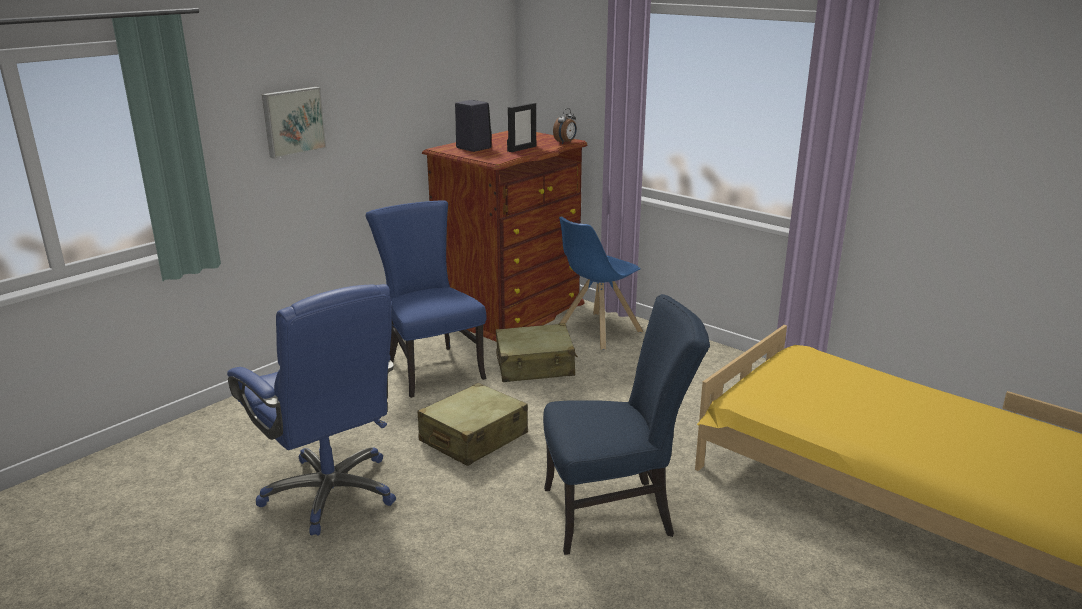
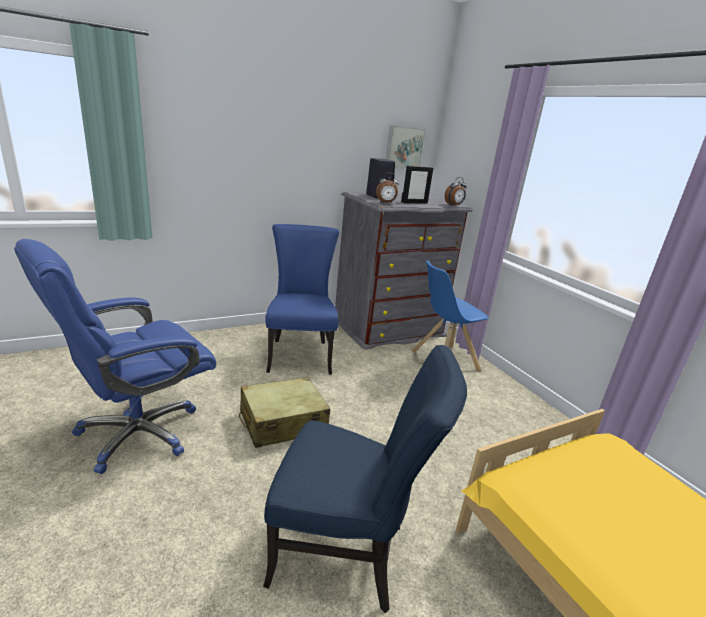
camera: 20 degrees right, 0 degrees up
(293, 121) = (232, 145): picture -> picture (404, 148)
(329, 490) = (141, 431): blue office chair -> blue office chair turned 60 degrees clockwise
(494, 157) = (386, 203): none -> alarm clock
(511, 308) = (389, 326): brown dresser -> grey dresser
(535, 366) = (376, 375): beige suitcase -> none

